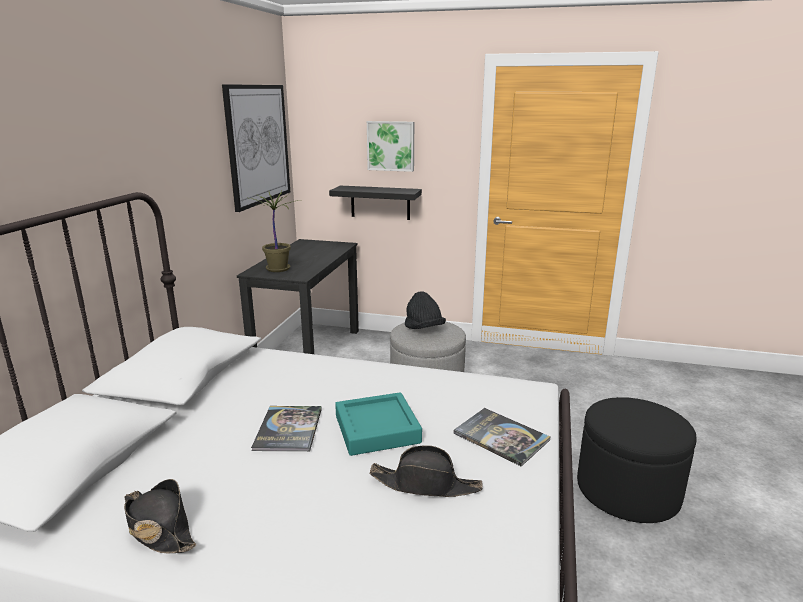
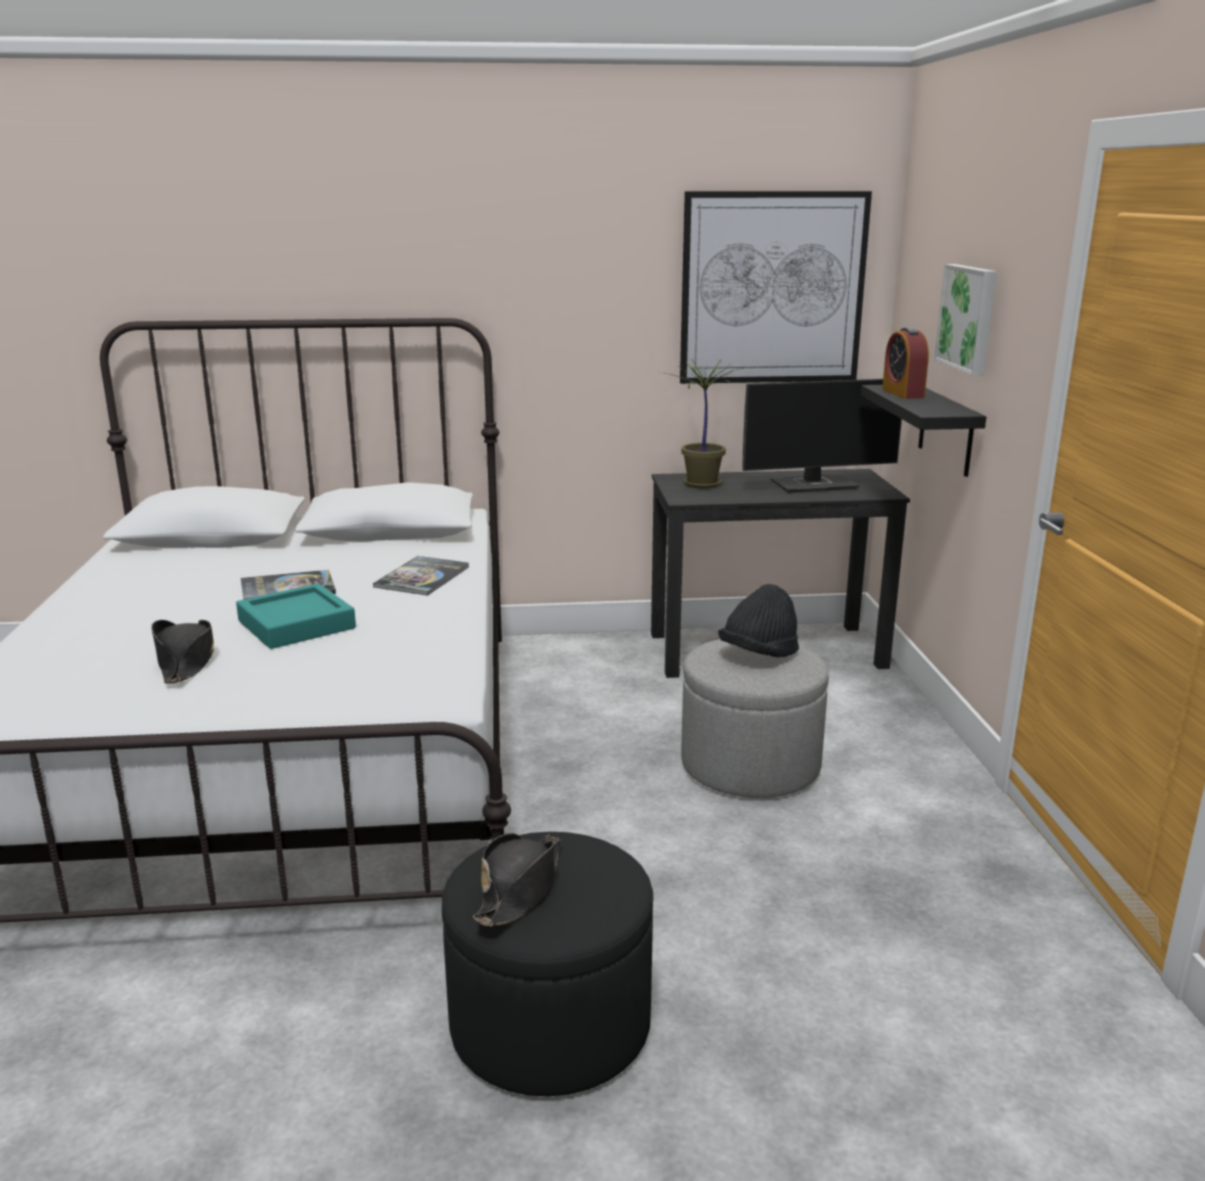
camera: 70 degrees right, 0 degrees up
(158, 527) = (126, 578): black hat -> black hat (520, 888)
(313, 251) = (815, 485): none -> monitor
(360, 189) = (902, 393): none -> alarm clock
(501, 437) = (293, 689): book -> book (422, 577)

